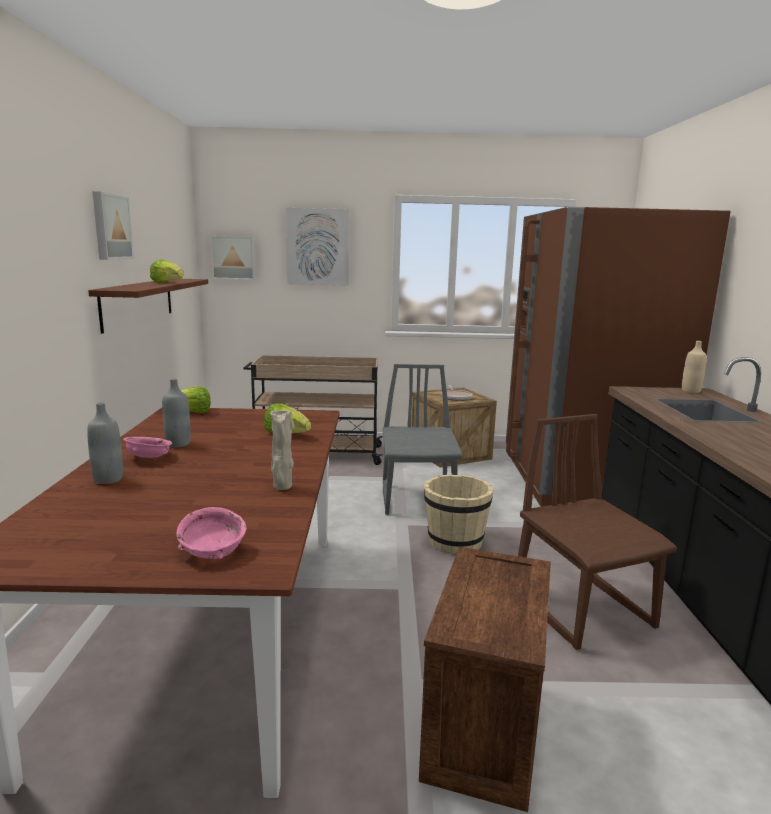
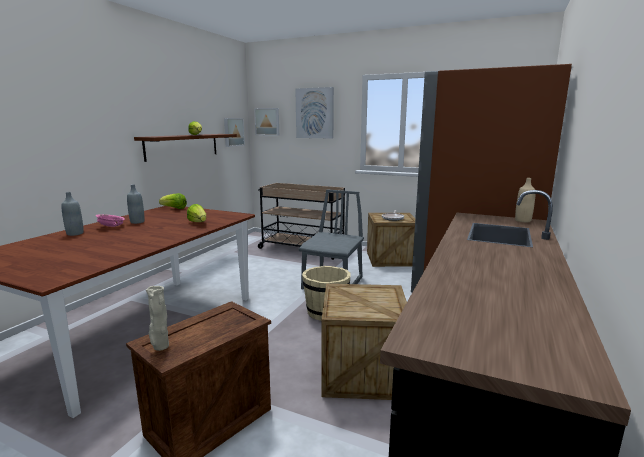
camera: 25 degrees right, 0 degrees up
(110, 227) = (157, 102): picture -> picture (233, 132)
(212, 551) = (47, 269): pink bowl -> none
(282, 487) = (138, 247): beige vase -> beige vase (160, 347)
(583, 608) = (362, 372): brown chair -> crate

